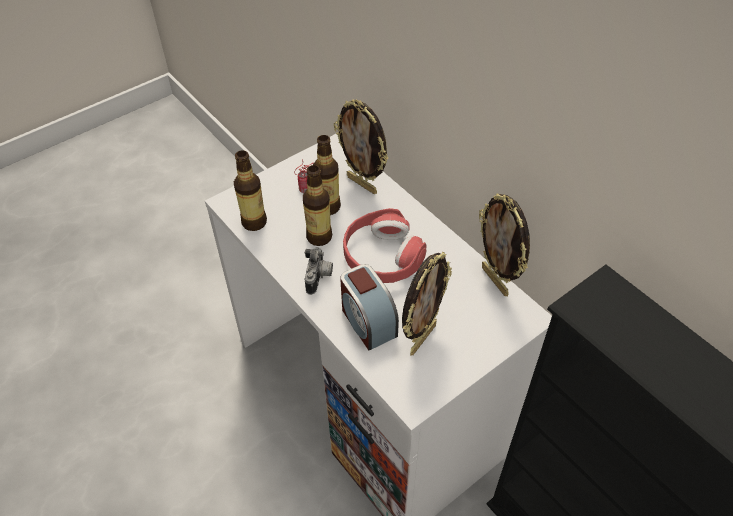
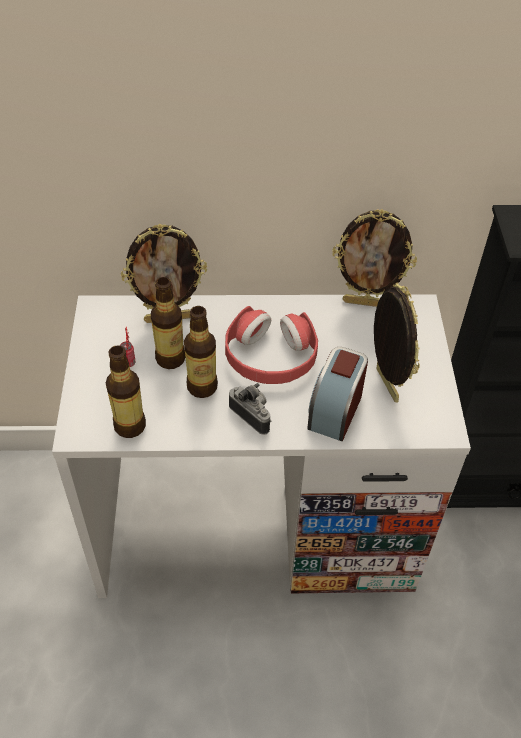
camera: 55 degrees left, 0 degrees up
(367, 321) = (335, 410): alarm clock -> alarm clock turned 105 degrees clockwise

